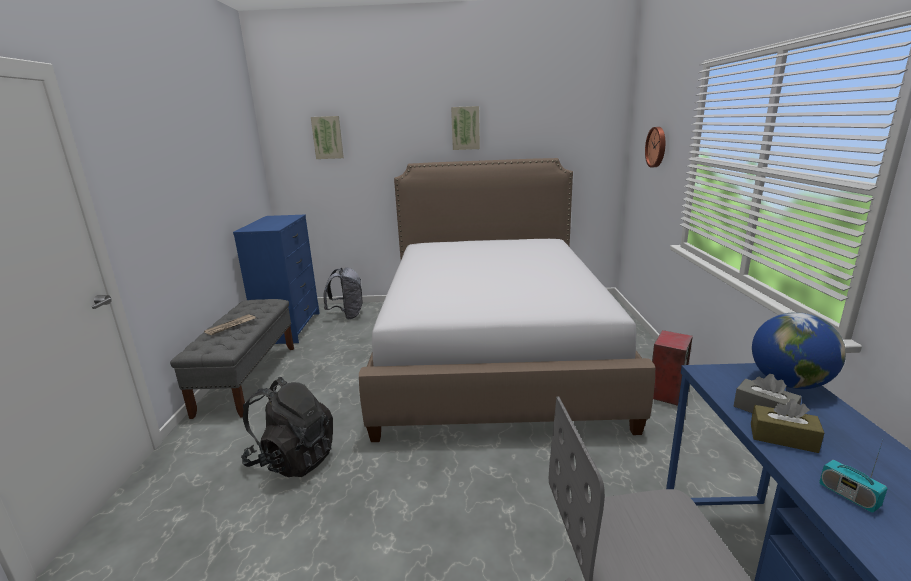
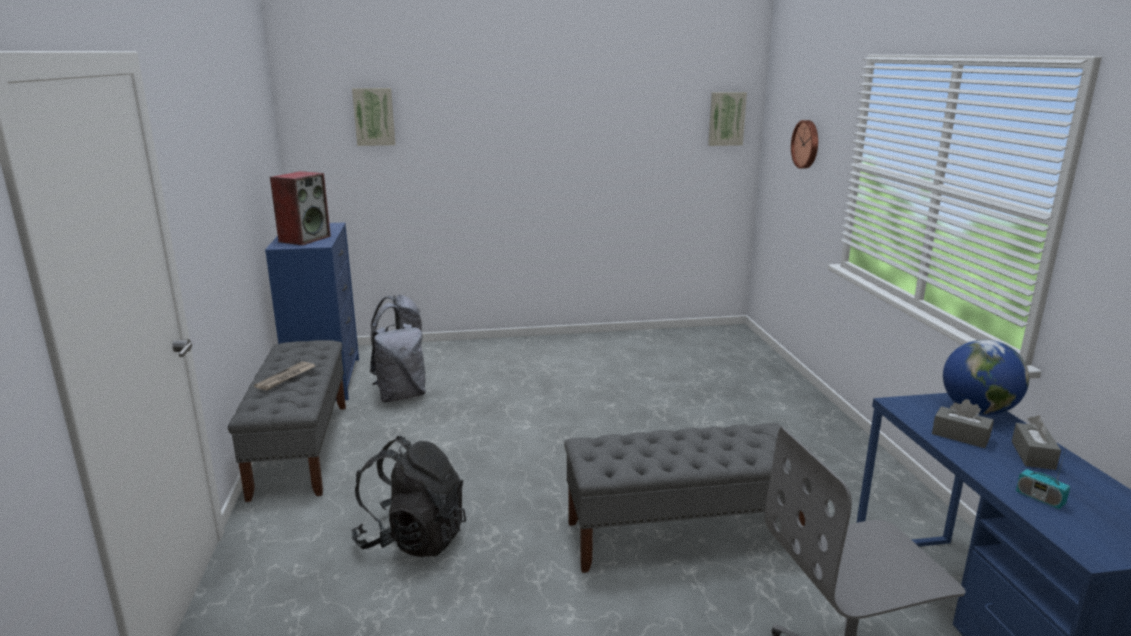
camera: 10 degrees left, 0 degrees up
(336, 342) = (401, 396): none -> grey backpack
(465, 128) = (561, 109): picture -> picture (726, 118)
(492, 351) = (614, 399): bed -> none
(511, 474) = (682, 535): none -> grey bench
(666, 392) = (831, 438): speaker -> speaker (304, 239)
(783, 438) = (980, 458): brown tissue box -> none
(845, 438) = (1033, 455): none -> grey tissue box

